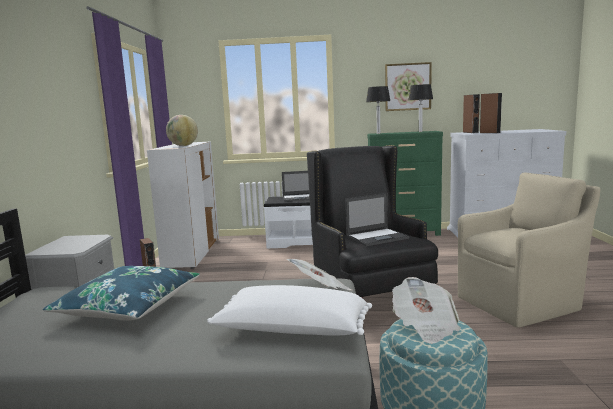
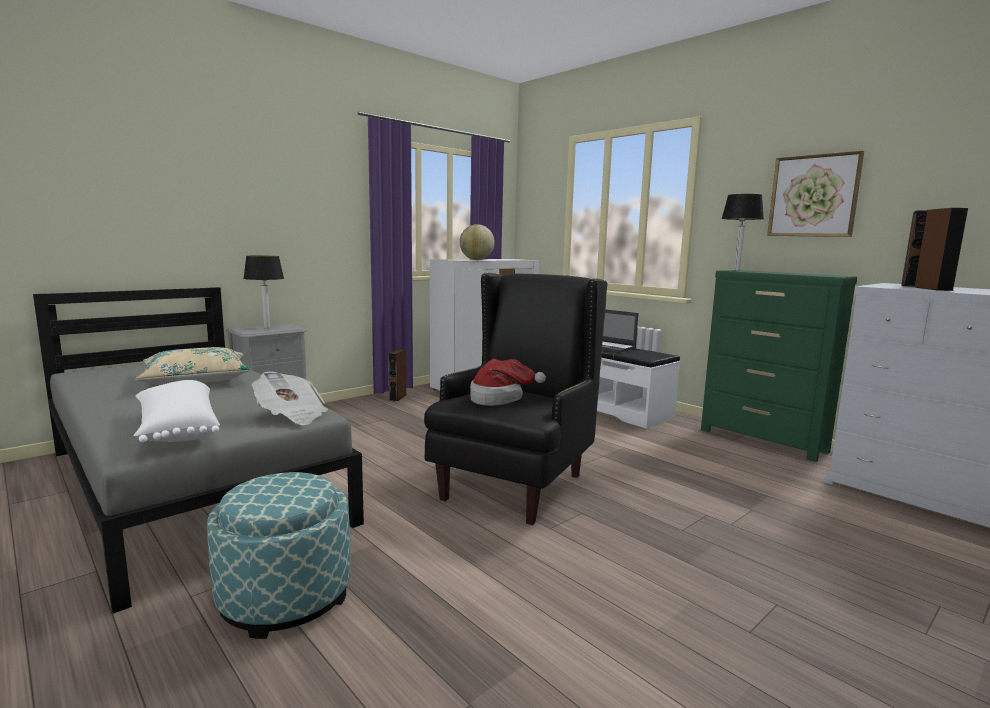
camera: 45 degrees right, 0 degrees up
(129, 306) = (196, 379): blue pillow -> beige pillow
(377, 237) = (499, 398): laptop -> hat
(420, 132) = (809, 274): table lamp -> table lamp (266, 327)
(425, 326) = (282, 485): newspaper -> none
(520, 303) = (676, 584): beige armchair -> none

